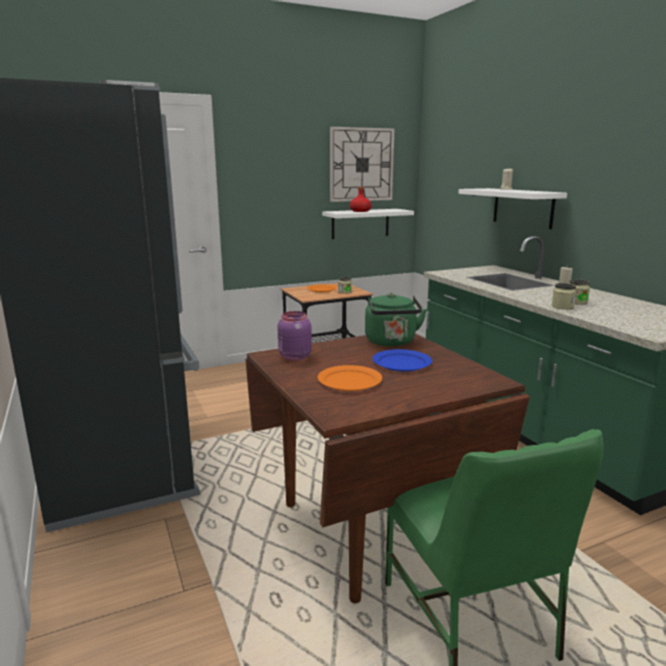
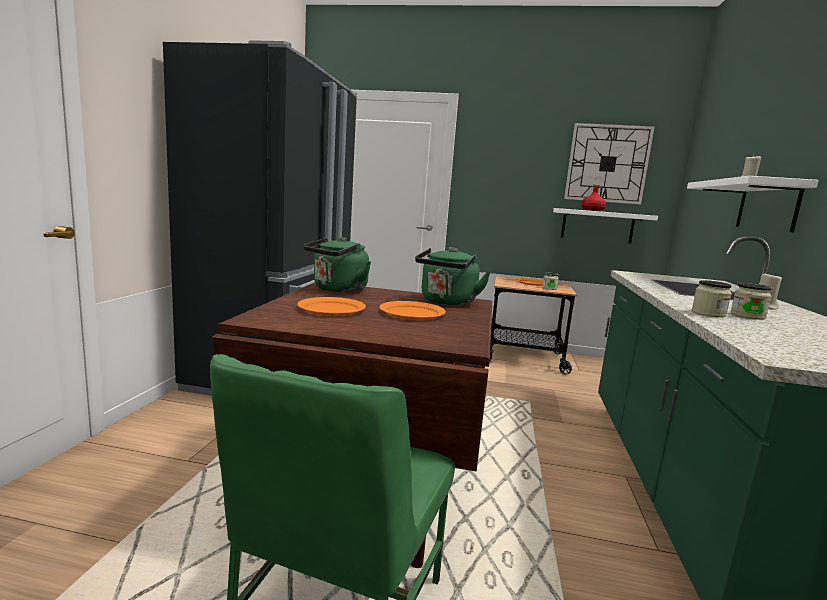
camera: 35 degrees right, 5 degrees down
(294, 357) = (338, 290): purple jar -> green kettle
(401, 363) = (411, 313): blue plate -> orange plate

